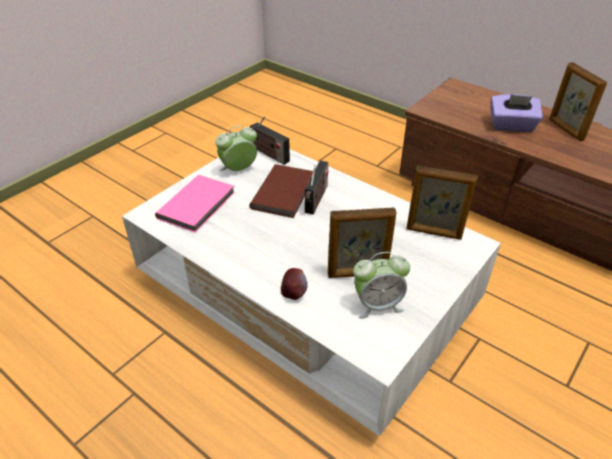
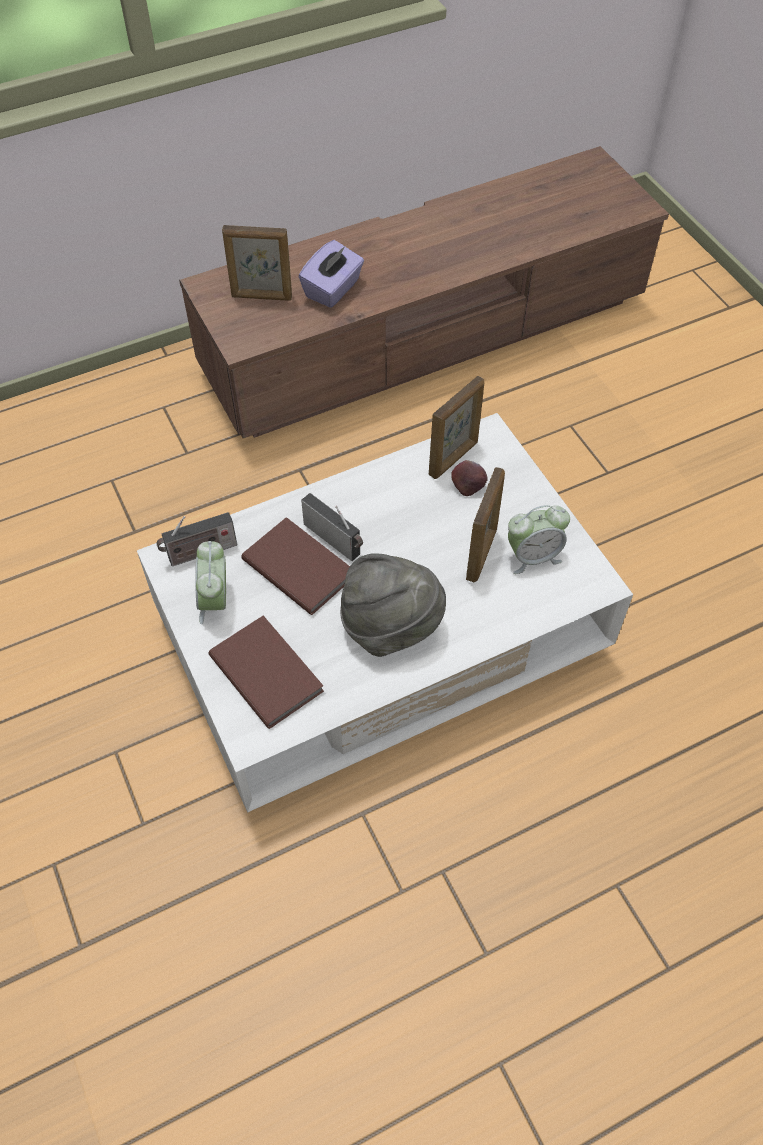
camera: 65 degrees left, 15 degrees up
(198, 205) = (267, 671): pink book -> brown book
(263, 246) = (390, 626): none -> grey hat
(294, 293) = (481, 623): apple -> apple (468, 486)
(377, 304) = (533, 556): alarm clock -> alarm clock turned 60 degrees clockwise
(565, 130) = (370, 251): picture frame -> picture frame (262, 297)

